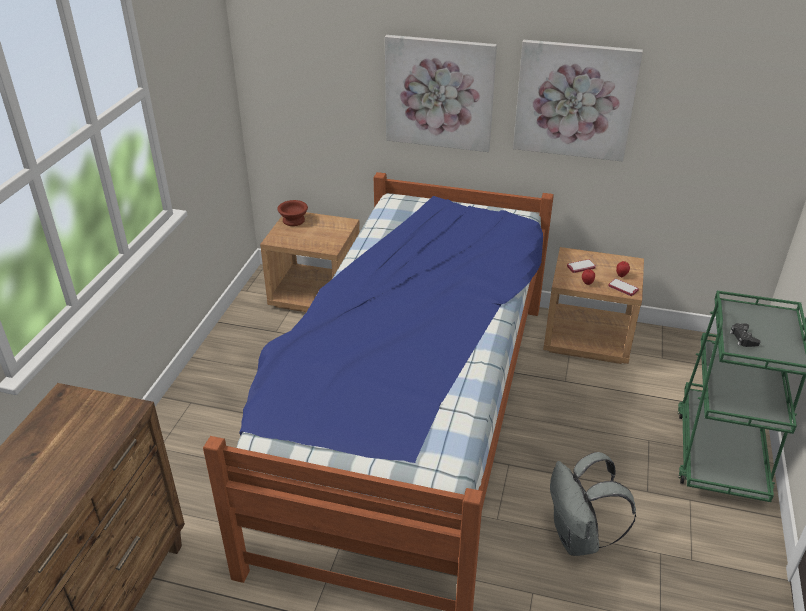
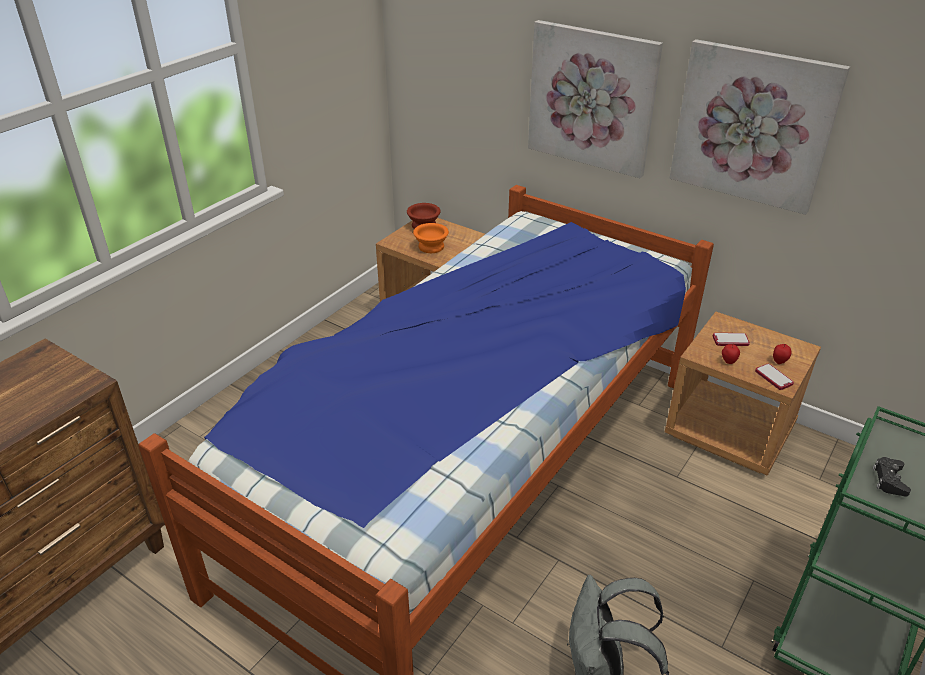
camera: 20 degrees right, 0 degrees up
(310, 238) = (430, 246): none -> orange bowl

